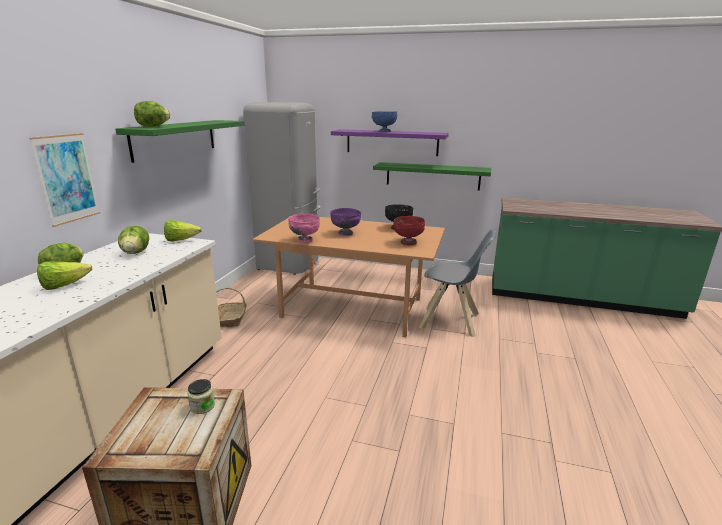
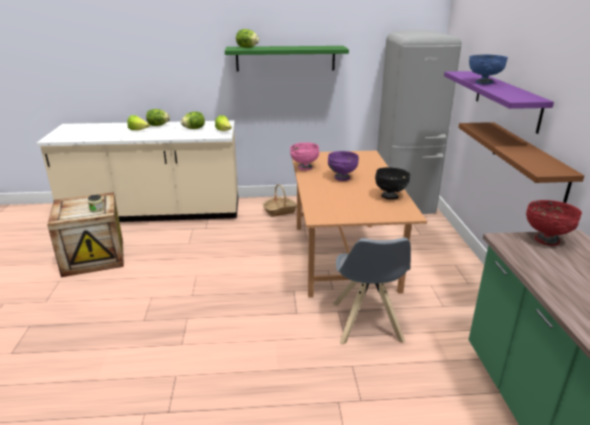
camera: 70 degrees right, 5 degrees up
(67, 178) = (184, 74): picture -> none
(408, 242) = (343, 207): red bowl -> red bowl (546, 240)
(432, 176) = (528, 160): green shelf -> brown shelf

